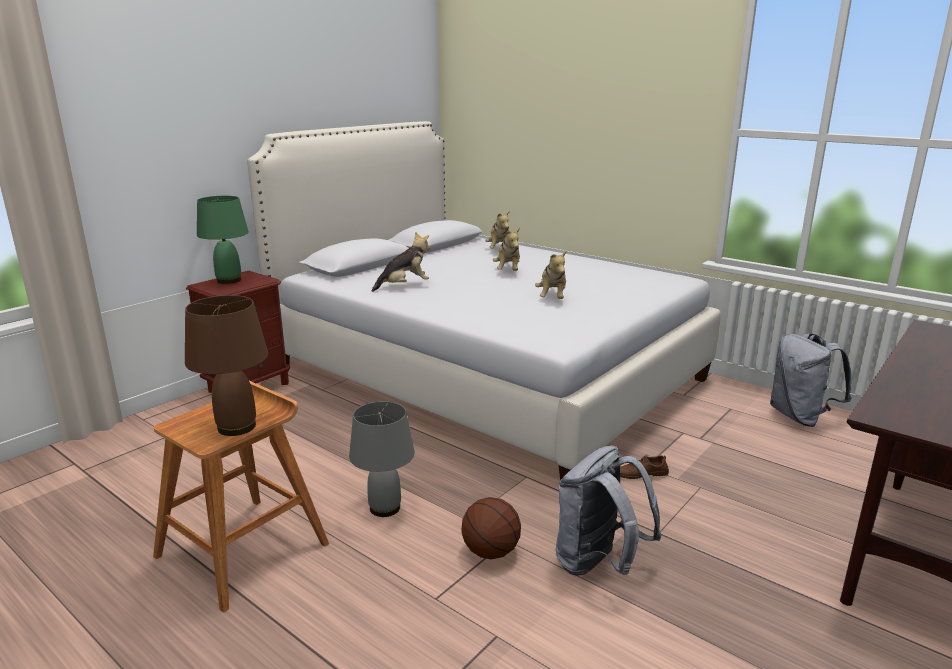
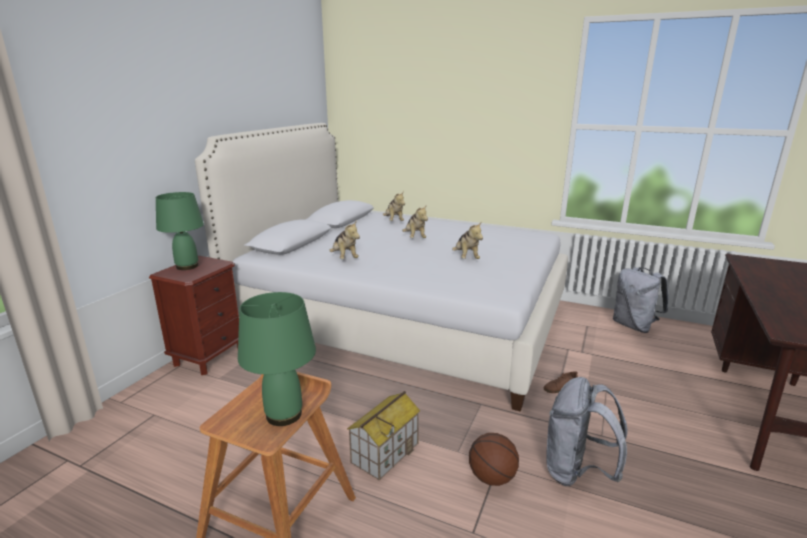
camera: 15 degrees left, 0 degrees up
(237, 426) = (284, 414): brown table lamp -> green table lamp
(385, 507) = (385, 452): grey table lamp -> toy house
(404, 286) = (344, 258): plush toy -> plush toy turned 105 degrees clockwise

